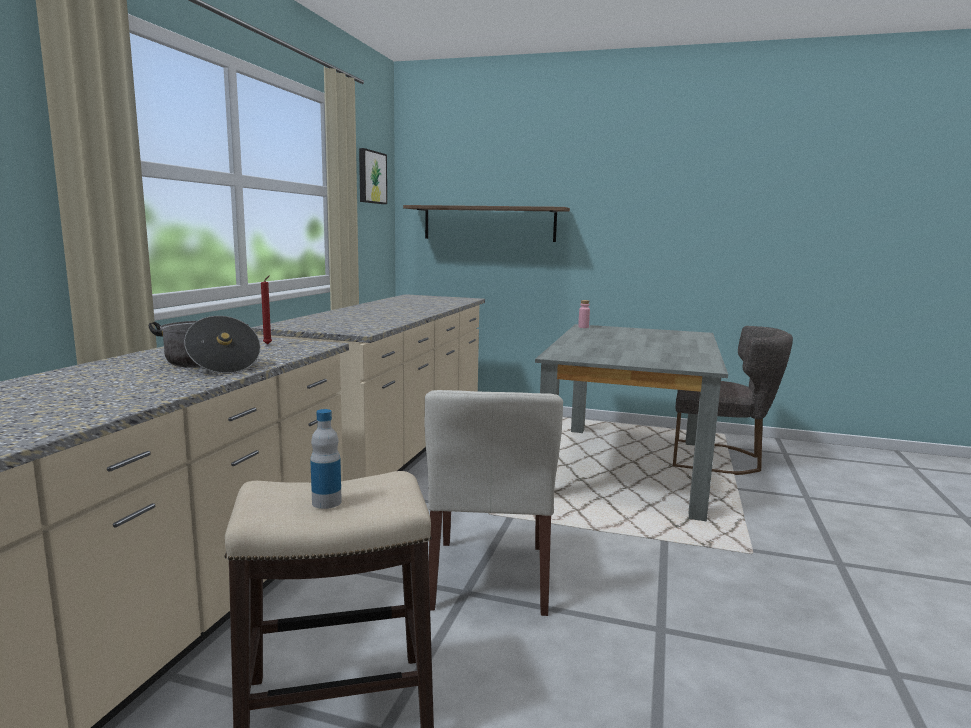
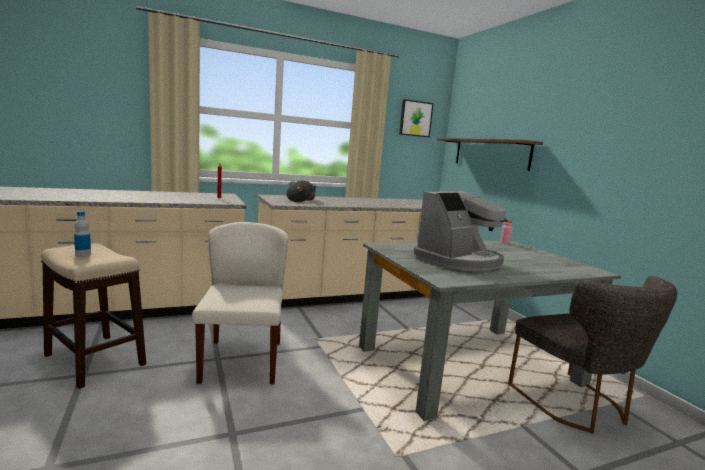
camera: 50 degrees right, 0 degrees up
(209, 364) = (163, 198): cooking pot -> cooking pot (300, 199)
(490, 576) = (242, 360): beige chair -> beige chair turned 120 degrees clockwise
(640, 351) = (459, 261): none -> coffee machine

